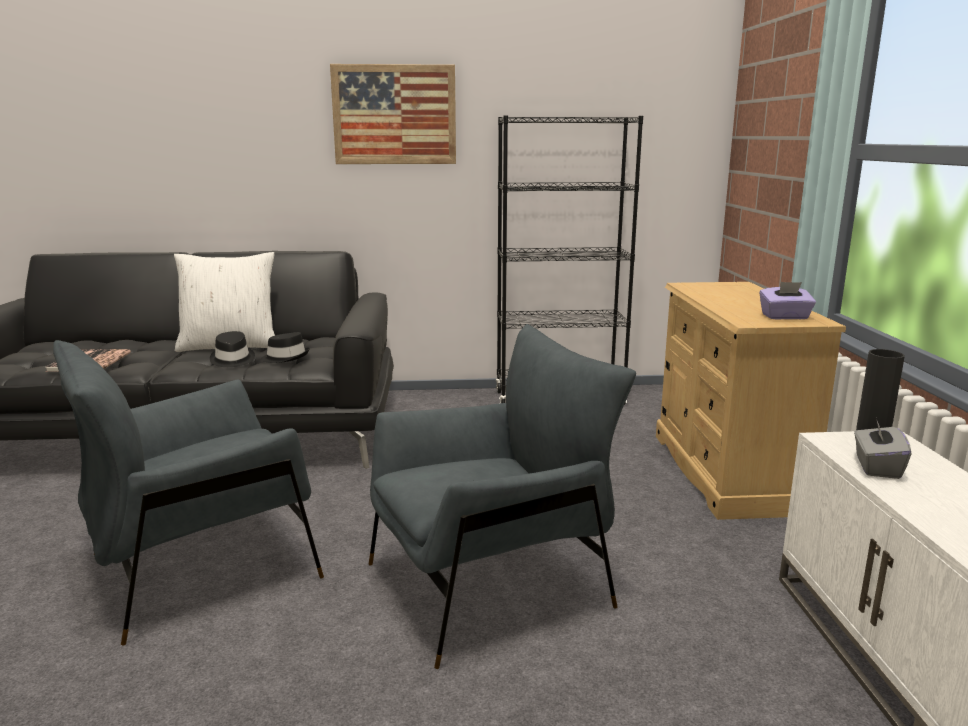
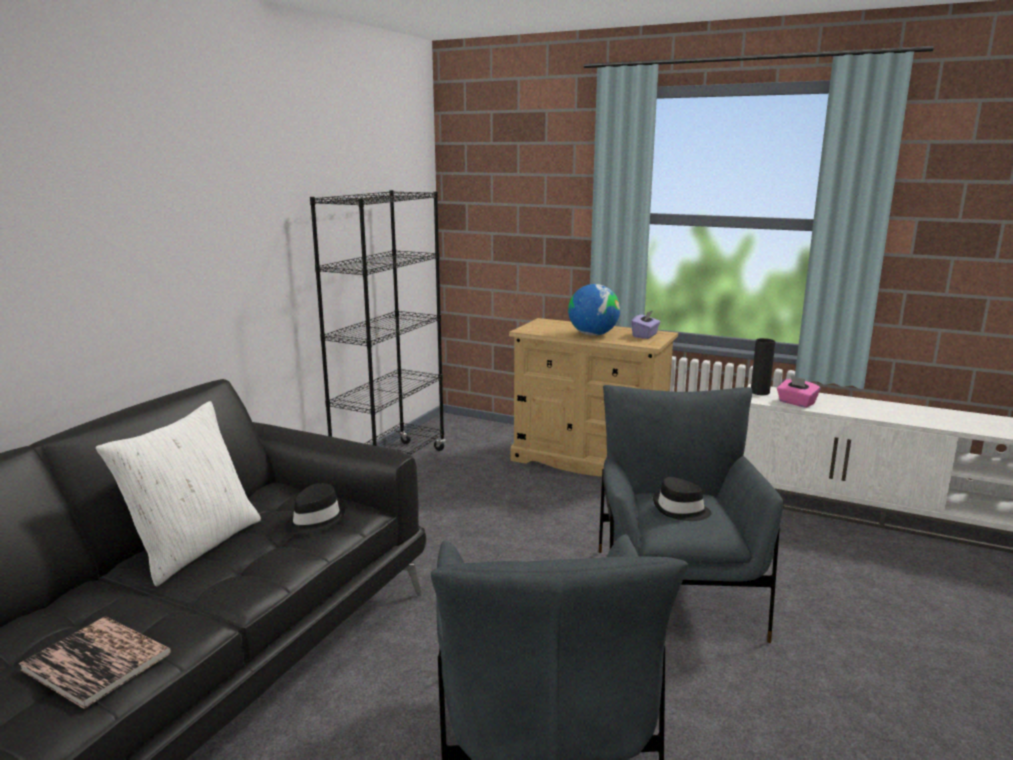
camera: 60 degrees left, 0 degrees up
(232, 359) = (269, 551): black hat -> black hat (680, 510)
(394, 115) = (212, 201): picture -> none
(730, 302) = (593, 335): none -> globe
(876, 467) = (796, 403): grey tissue box -> pink tissue box

